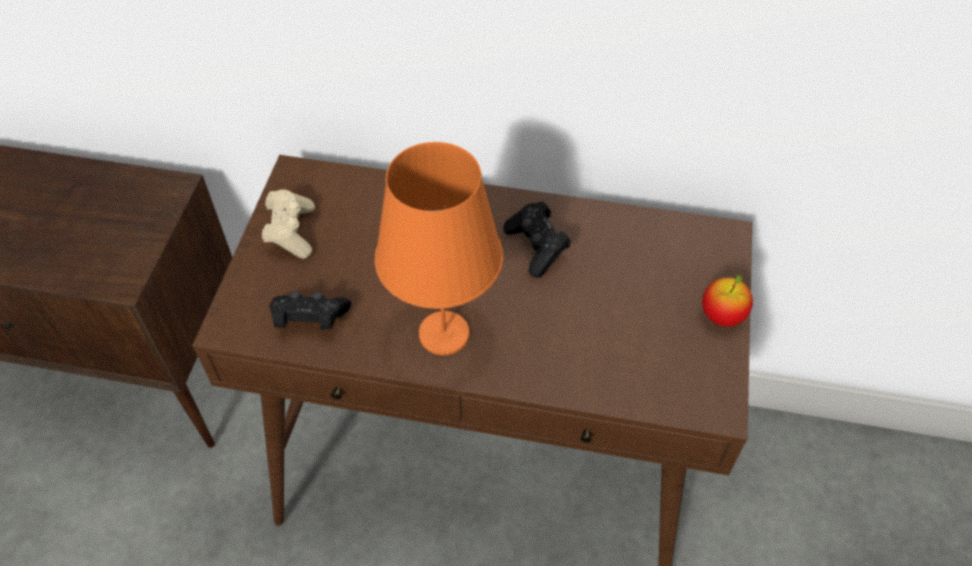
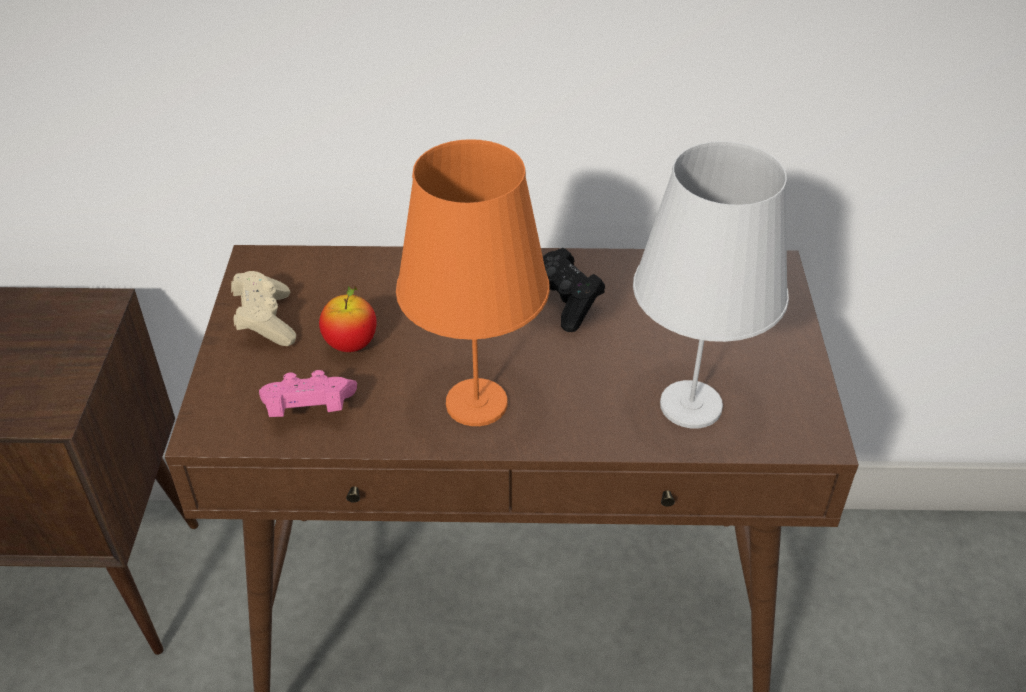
camera: 10 degrees left, 10 degrees down
(309, 320) = (308, 410): black game controller -> pink game controller
(620, 362) = (691, 406): none -> white table lamp
(722, 316) = (793, 345): apple -> apple (351, 344)

